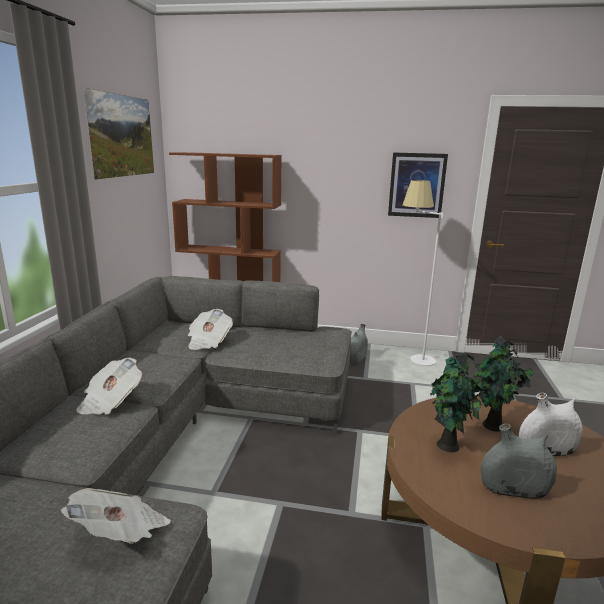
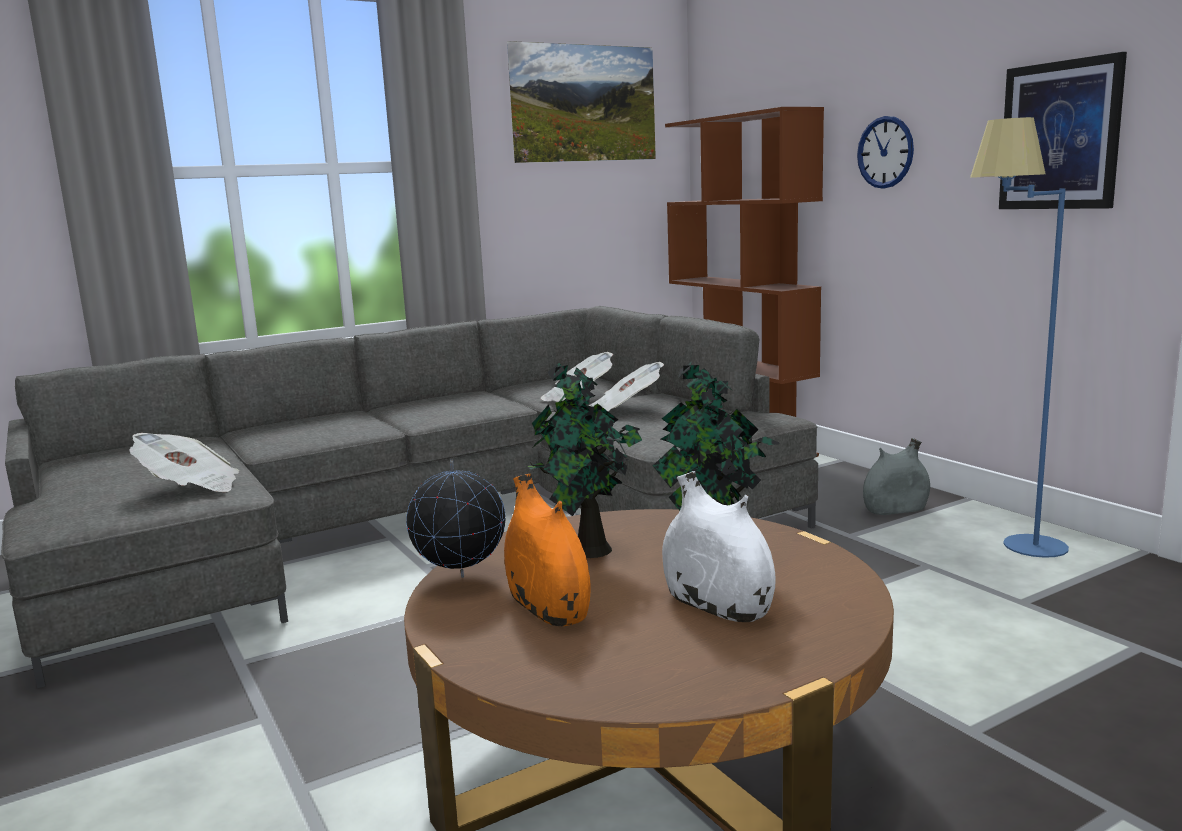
camera: 50 degrees right, 5 degrees down
(110, 401) = (373, 419): newspaper -> newspaper (624, 409)
(320, 183) = (885, 152): none -> wall clock
(412, 360) = (1006, 540): white floor lamp -> blue floor lamp
(447, 496) = (460, 578): none -> globe
(514, 490) = (547, 608): grey vase -> orange vase

